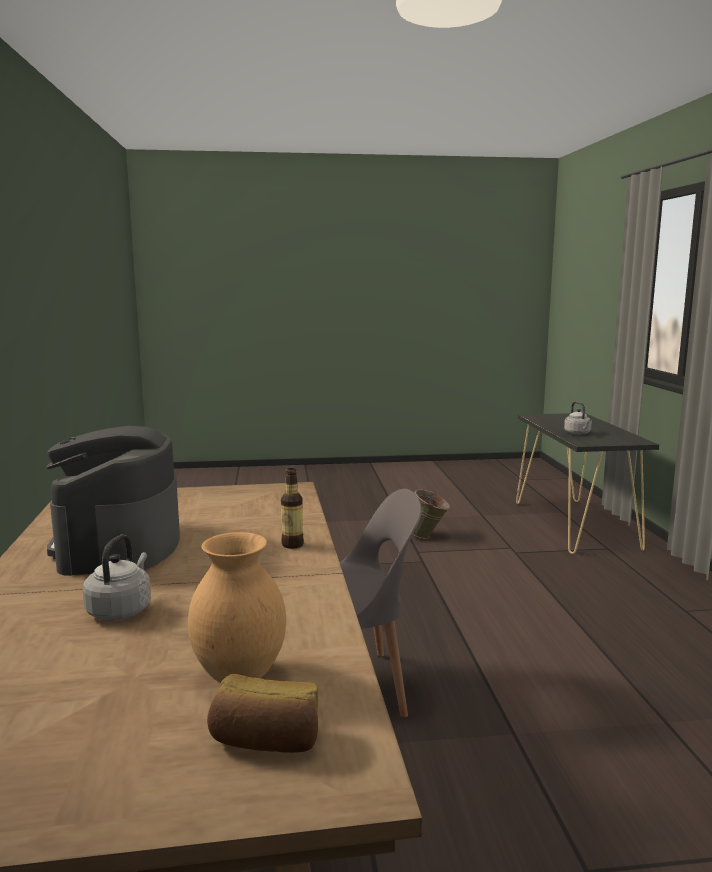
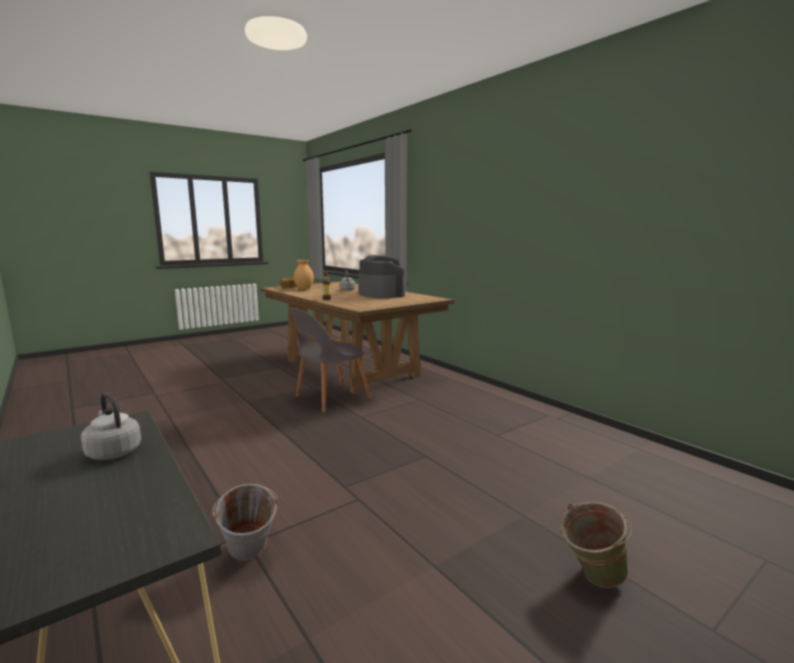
camera: 150 degrees right, 0 degrees up
(427, 537) = (364, 530): green bucket -> green bucket (591, 579)
(510, 542) = (249, 557): none -> grey bucket

